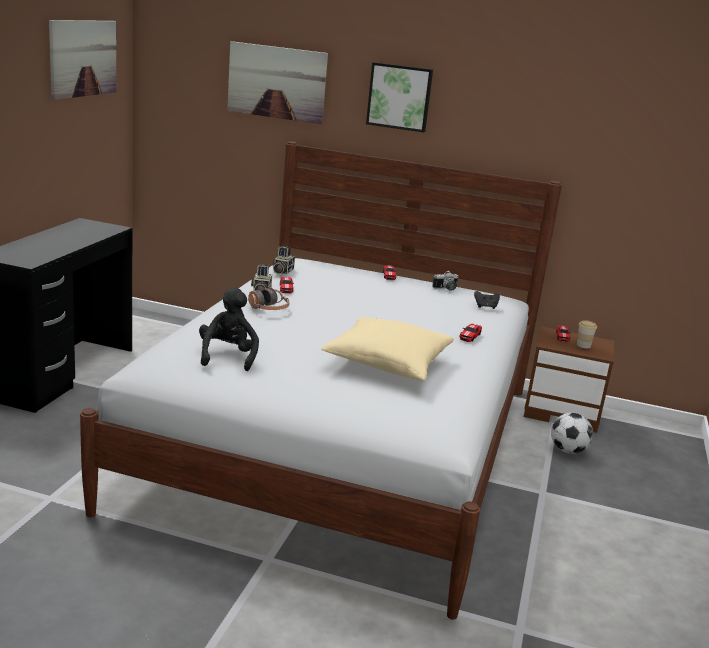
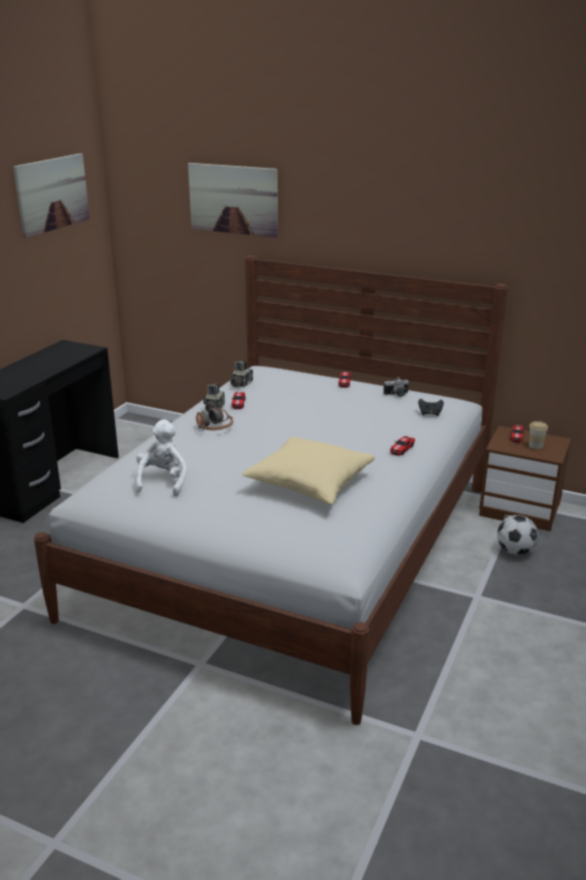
camera: 10 degrees right, 5 degrees up
(228, 356) = (163, 481): black plush toy -> white plush toy
(399, 97) = (347, 207): picture -> none

